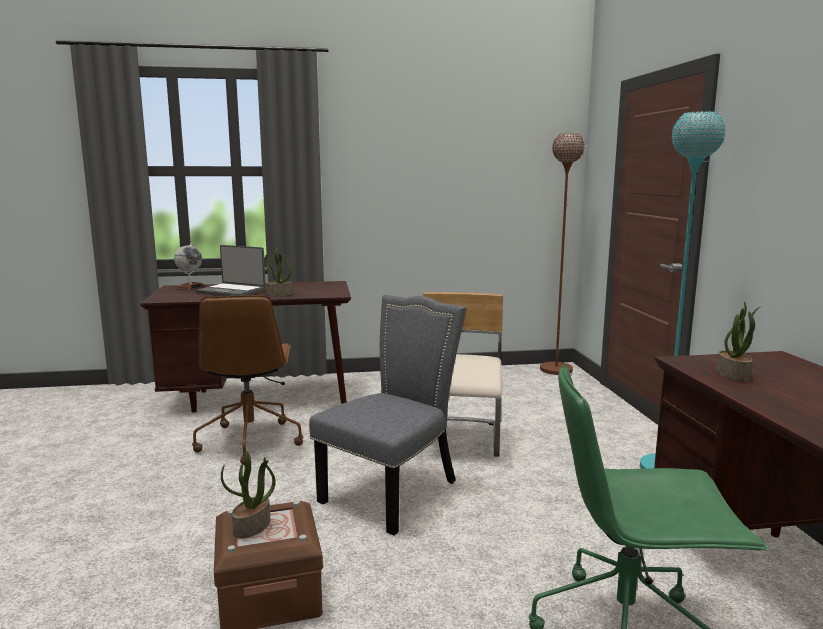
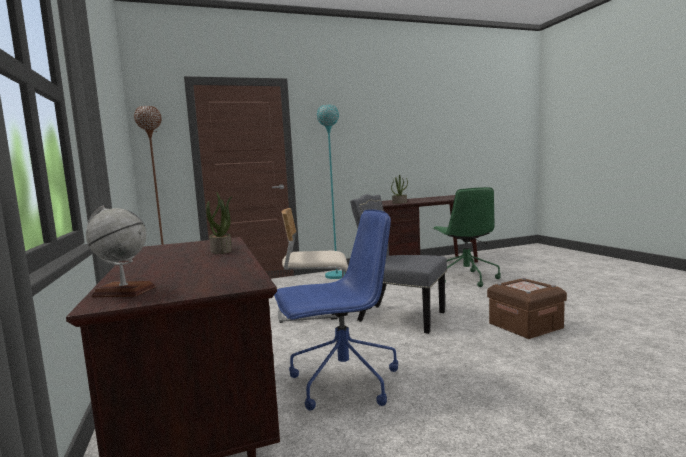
camera: 100 degrees left, 5 degrees down
(232, 291) = (188, 267): laptop -> none
(250, 440) = (339, 383): brown office chair -> blue office chair
(252, 527) = (531, 287): potted plant -> none

